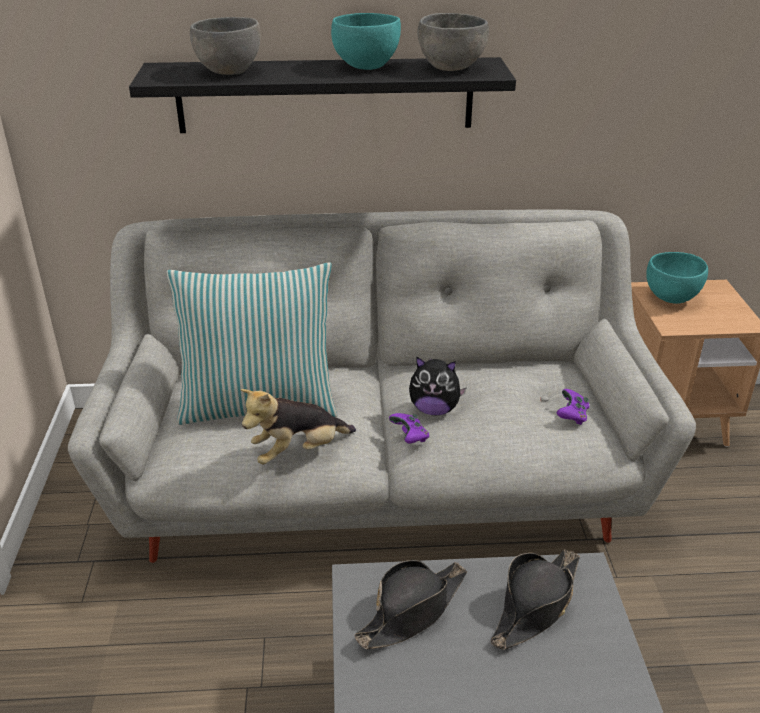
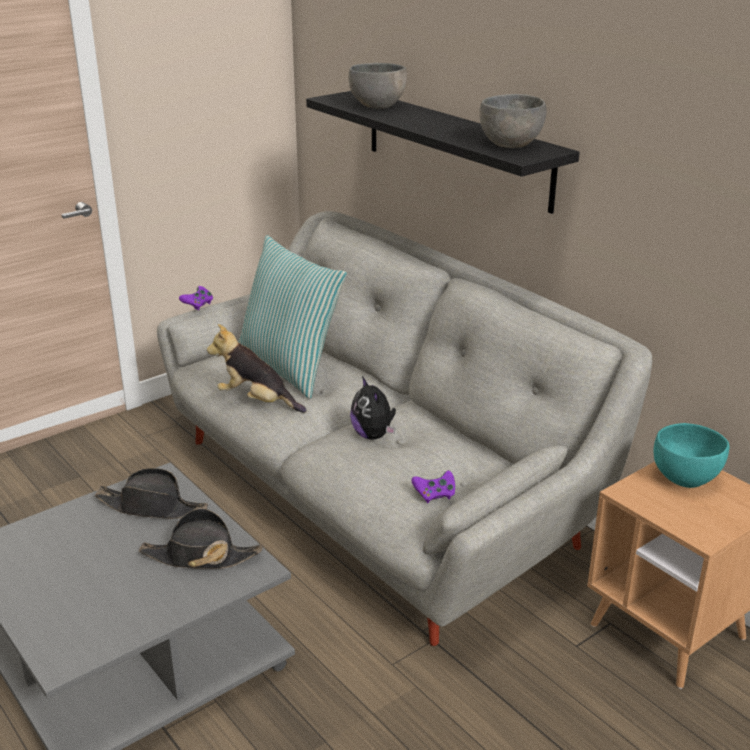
camera: 55 degrees right, 5 degrees down
(366, 66) = (463, 127): turquoise bowl -> none
(410, 437) = (323, 436): purple game controller -> purple game controller (198, 305)

